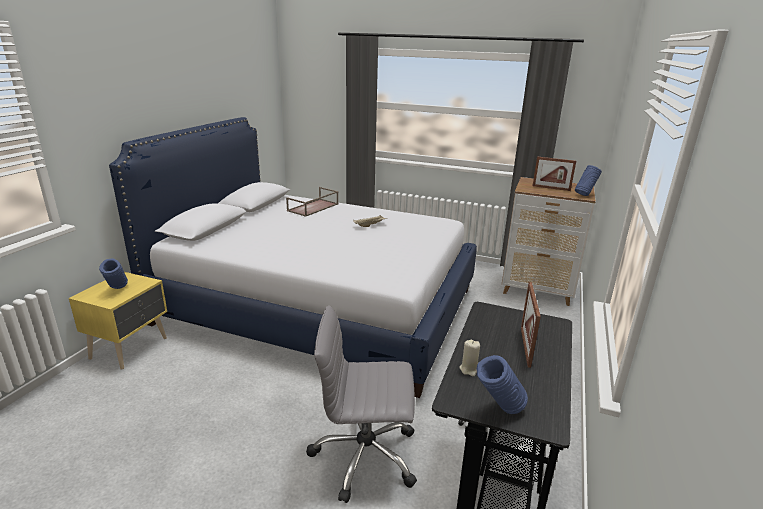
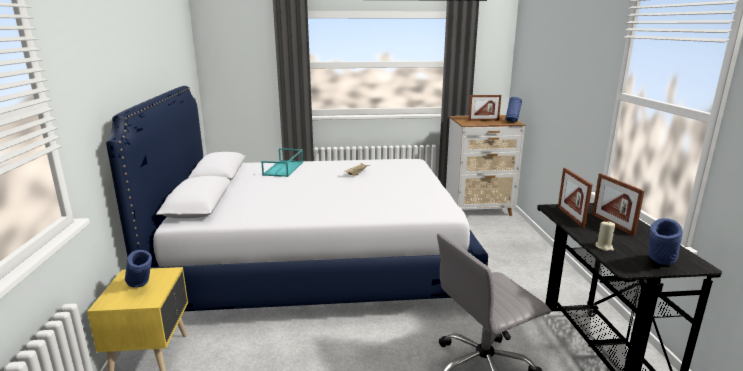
camera: 25 degrees left, 5 degrees down
(313, 207) = (284, 168): brown tray -> turquoise tray
(489, 324) = (570, 217): none -> picture frame

